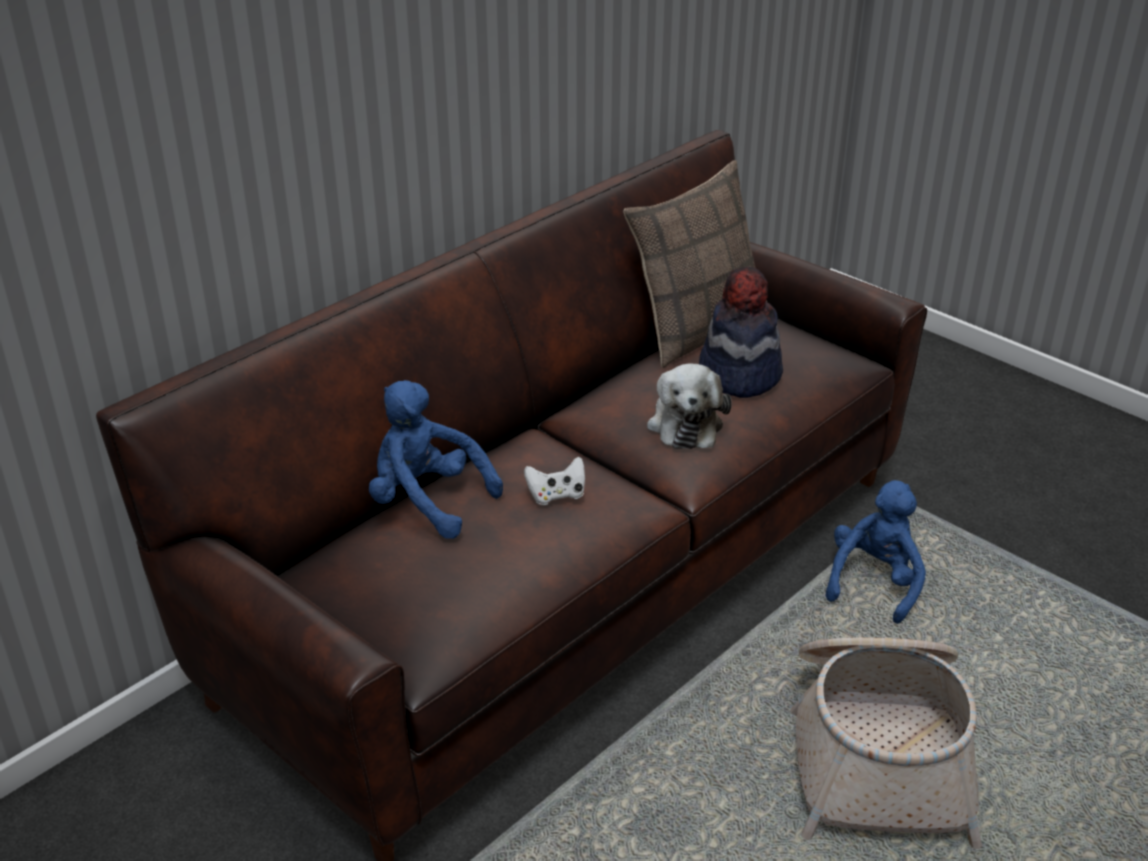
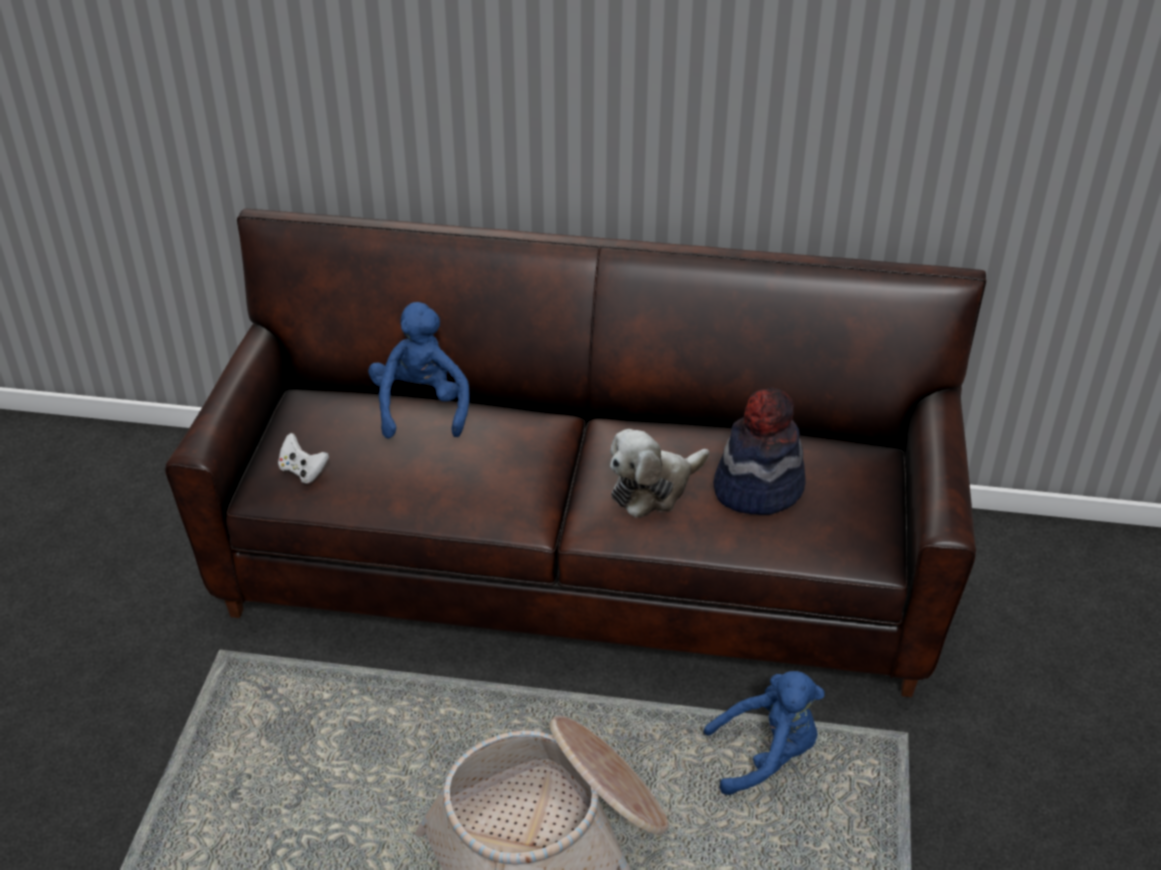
camera: 55 degrees right, 5 degrees up
(556, 495) = (487, 463): white game controller -> white game controller (303, 471)
(697, 329) = (805, 435): pillow -> none

